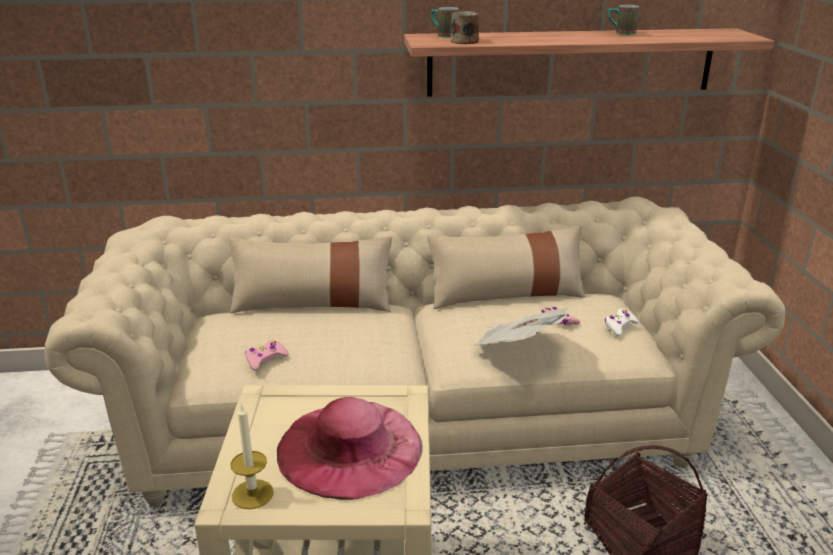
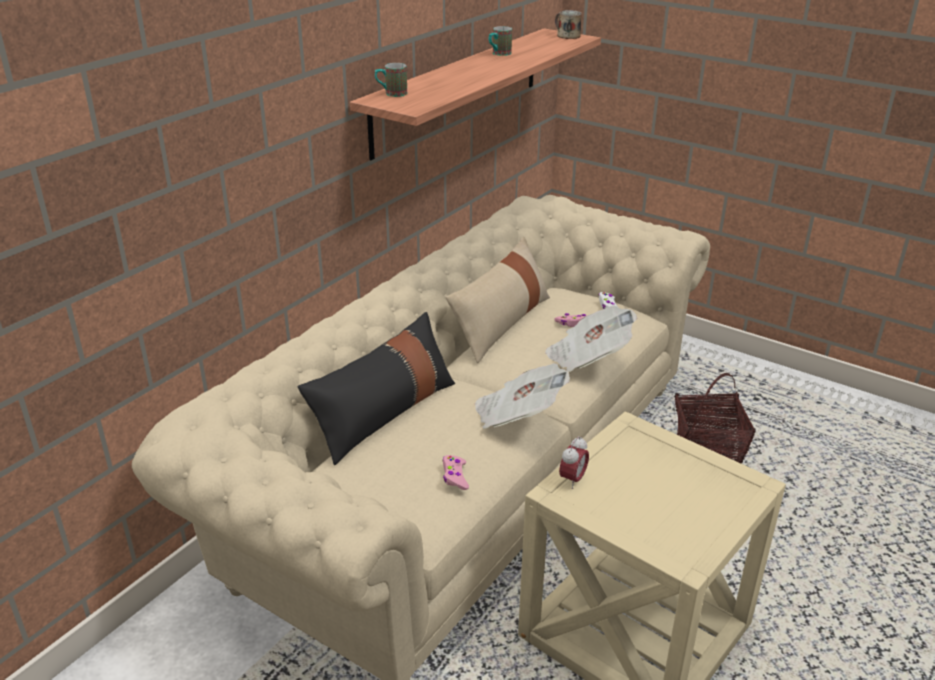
camera: 50 degrees left, 5 degrees up
(252, 494) = (687, 546): candle -> none
(288, 397) = (572, 479): none -> alarm clock
(313, 303) = (384, 414): beige pillow -> black pillow
(350, 448) = (671, 479): pink hat -> none
(381, 352) = (518, 415): none -> newspaper
(464, 41) = (429, 96): mug -> mug (567, 36)

